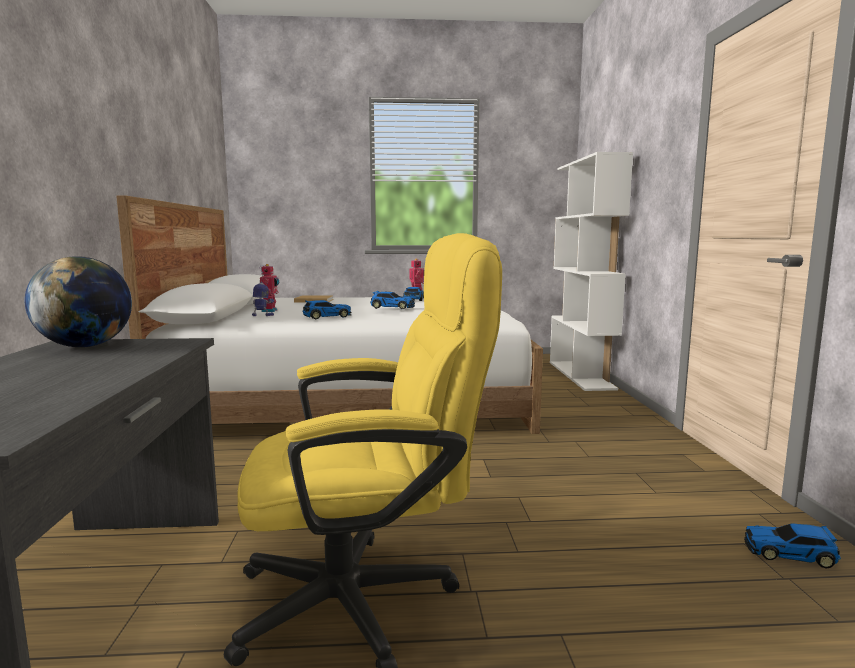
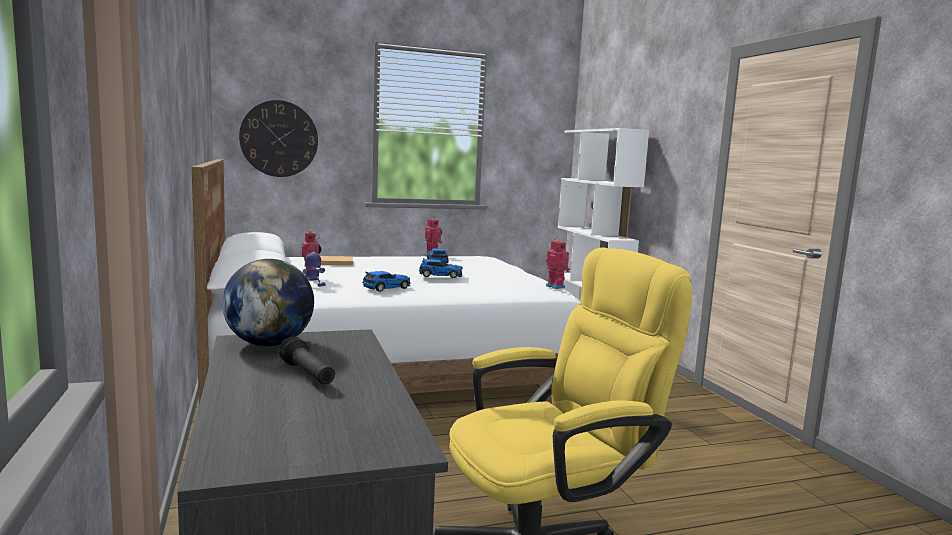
camera: 15 degrees left, 0 degrees up
(59, 369) = (308, 375): none -> black flashlight
(284, 193) = (279, 139): none -> wall clock
(507, 317) = (556, 287): none -> toy robot
(791, 554) = (826, 485): toy car -> none

